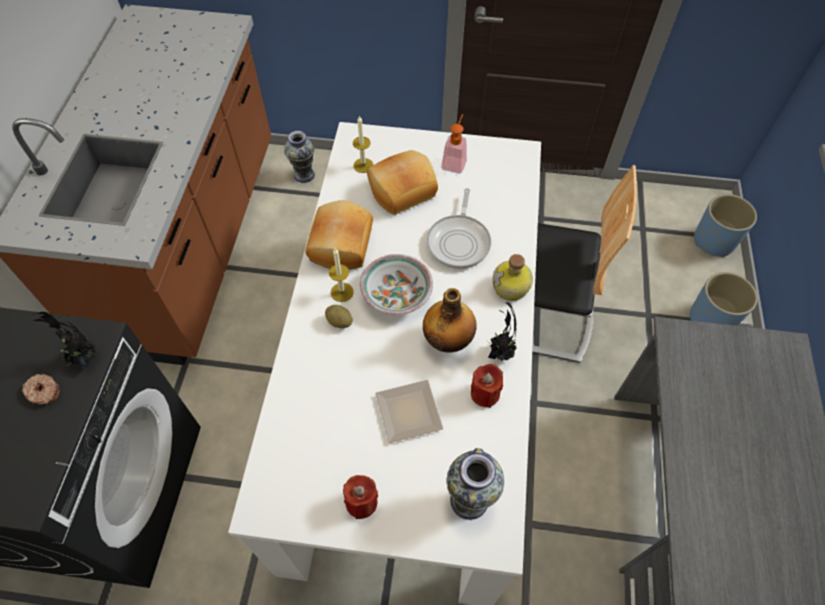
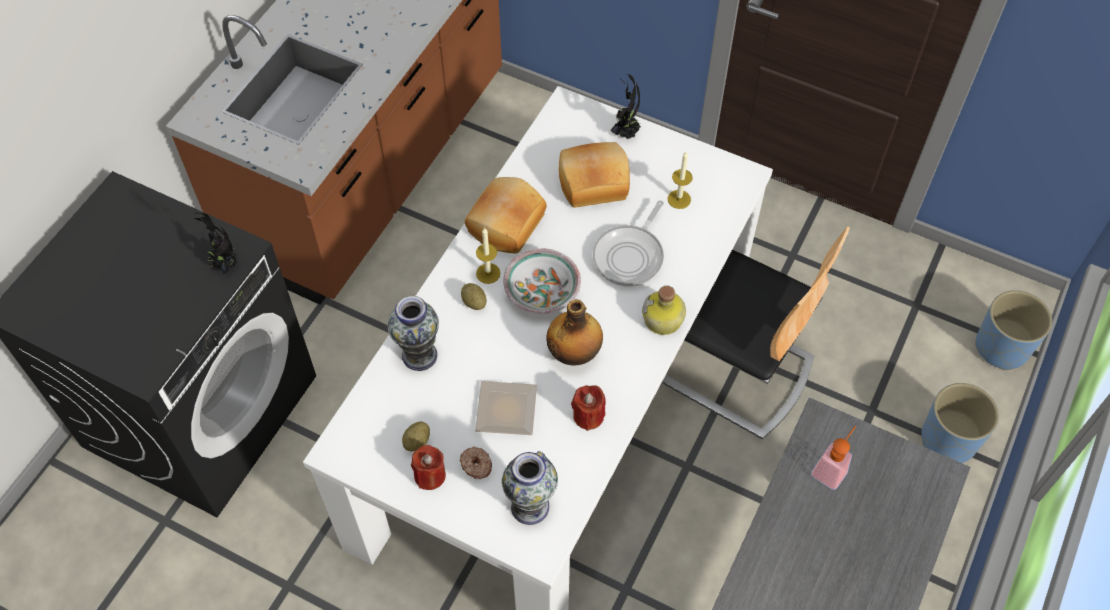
camera: 20 degrees right, 0 degrees up
(43, 392) = (182, 285): donut -> donut (476, 466)
(304, 174) = (527, 122): vase -> vase (420, 355)
(336, 472) = (417, 441): none -> potato
(363, 165) = (563, 143): candle -> candle (679, 199)
(455, 161) = (665, 166): soap dispenser -> soap dispenser (832, 469)
(500, 352) = (622, 381): potted plant -> potted plant (626, 133)

